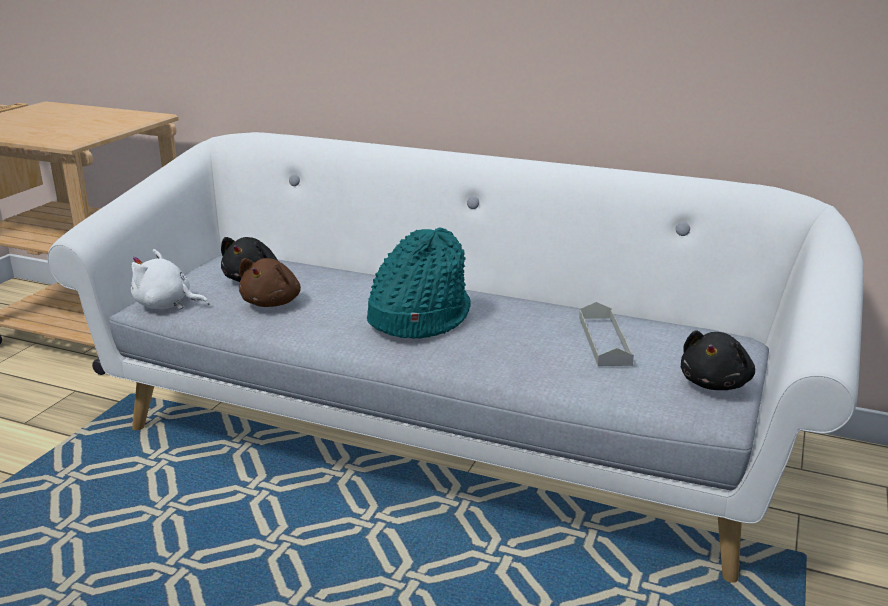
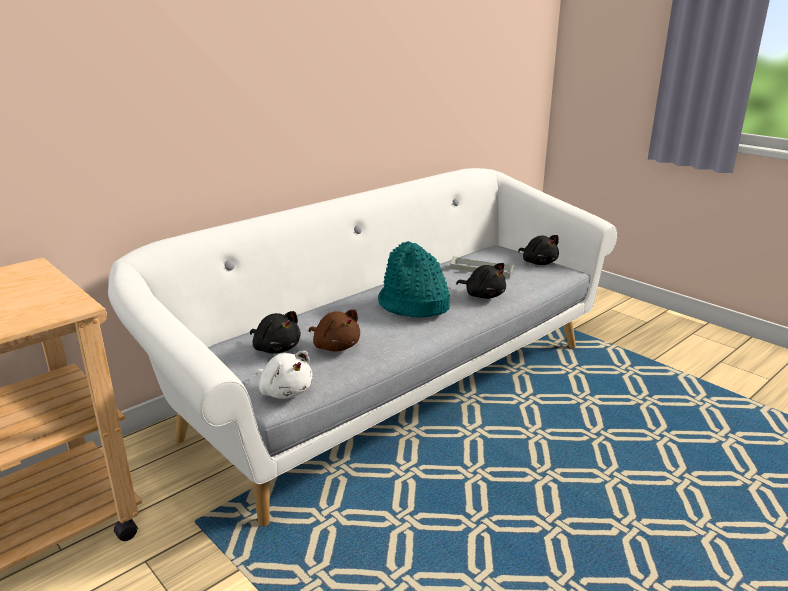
camera: 65 degrees left, 0 degrees up
(166, 305) = (285, 391): white plush toy -> white plush toy turned 90 degrees counterclockwise
(504, 357) = (483, 295): none -> black plush toy

